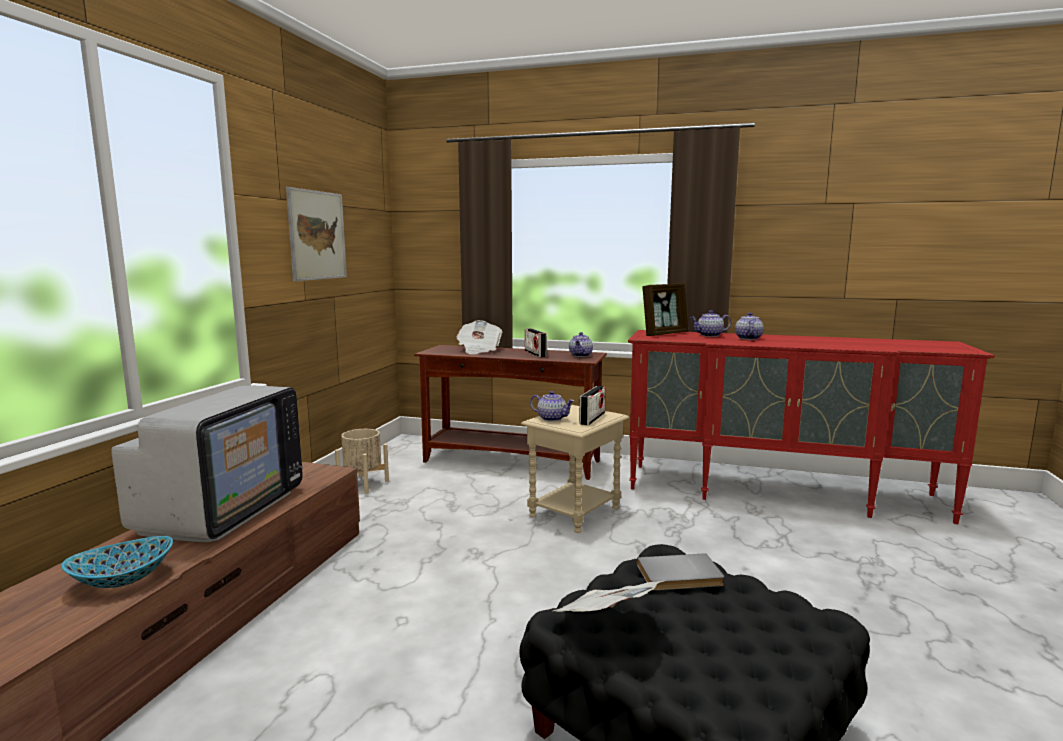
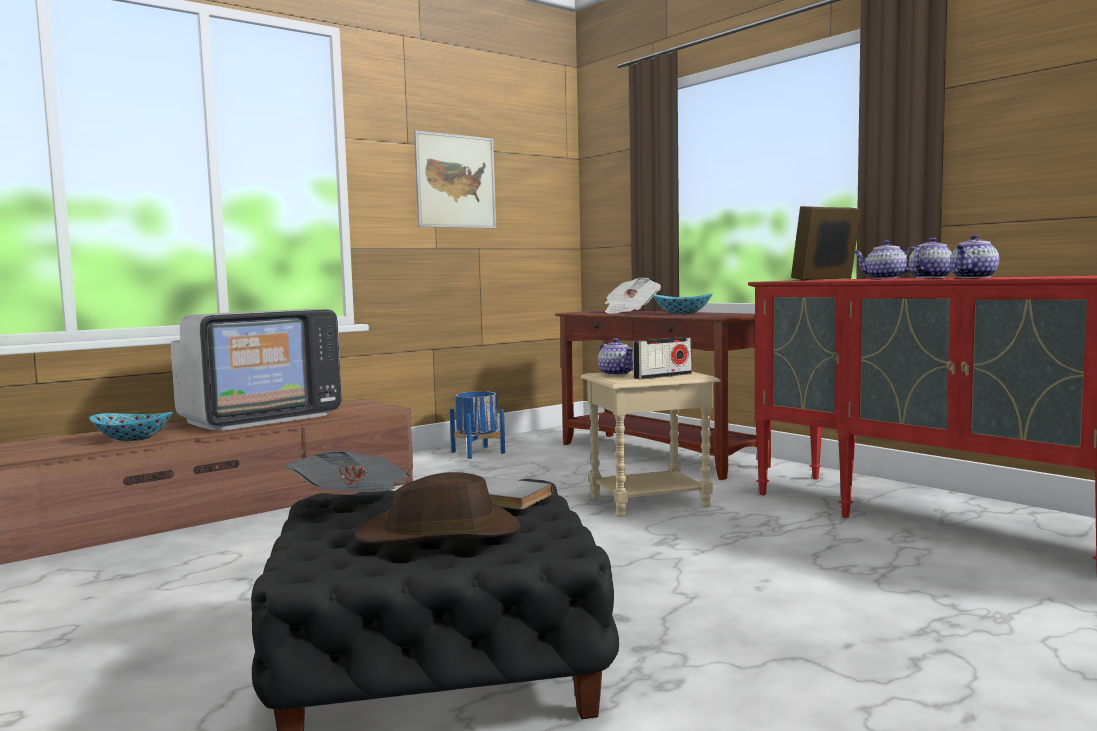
camera: 35 degrees right, 5 degrees down
(363, 484) = (477, 452): beige planter -> blue planter
(535, 353) = (682, 313): radio -> bowl
(580, 355) = (731, 315): teapot -> teapot (973, 277)
(665, 334) = (825, 279): picture frame -> picture frame turned 150 degrees clockwise
(734, 635) = (440, 535): none -> brown hat

